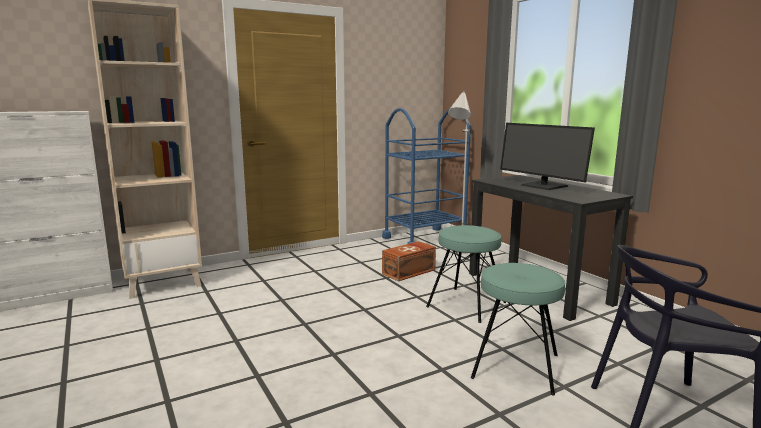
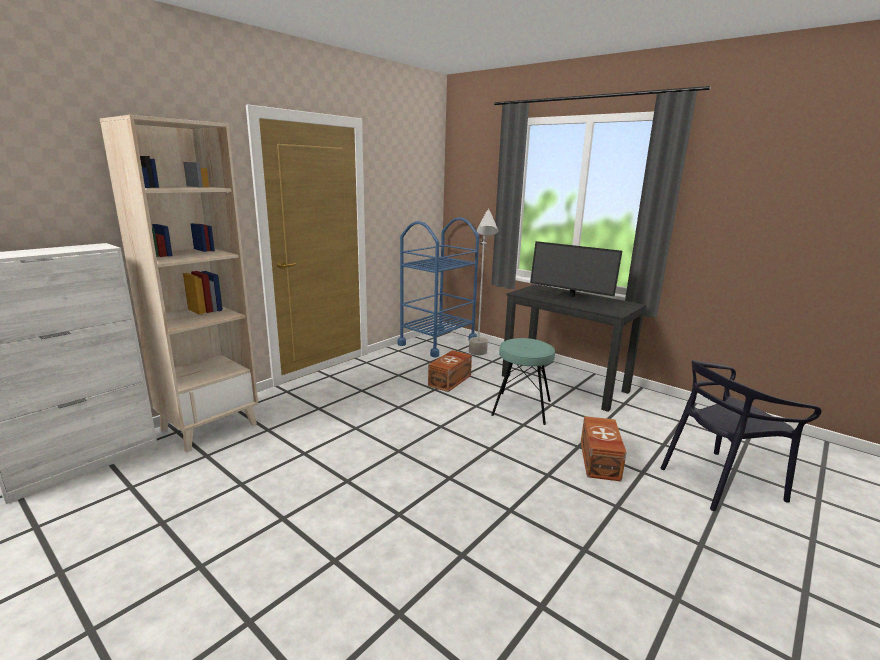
camera: 20 degrees left, 5 degrees up
(515, 366) = (598, 461): turquoise stool -> brown storage box

